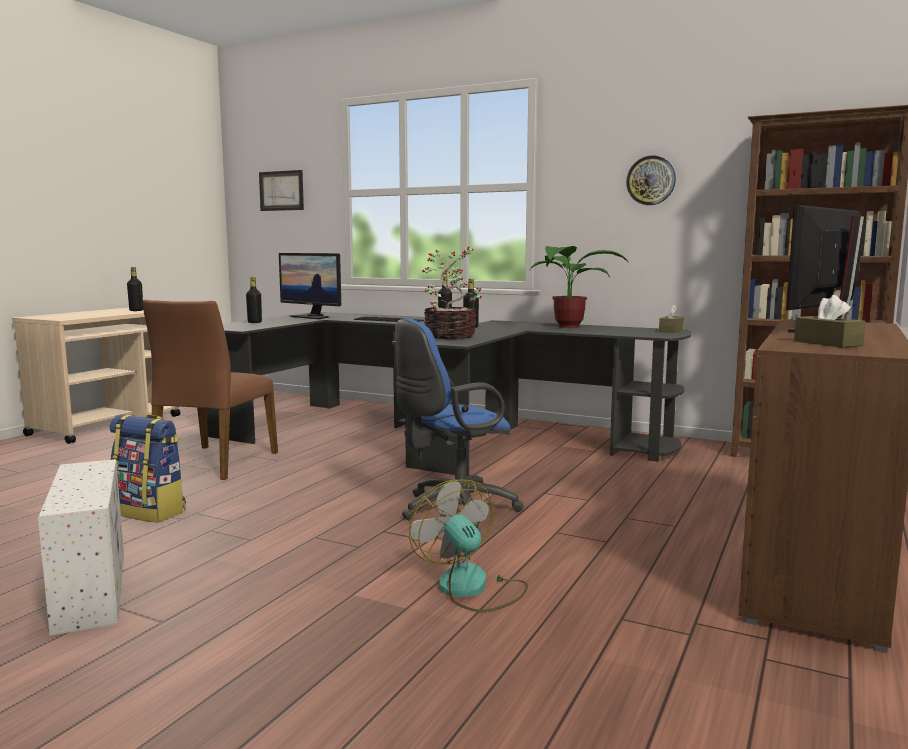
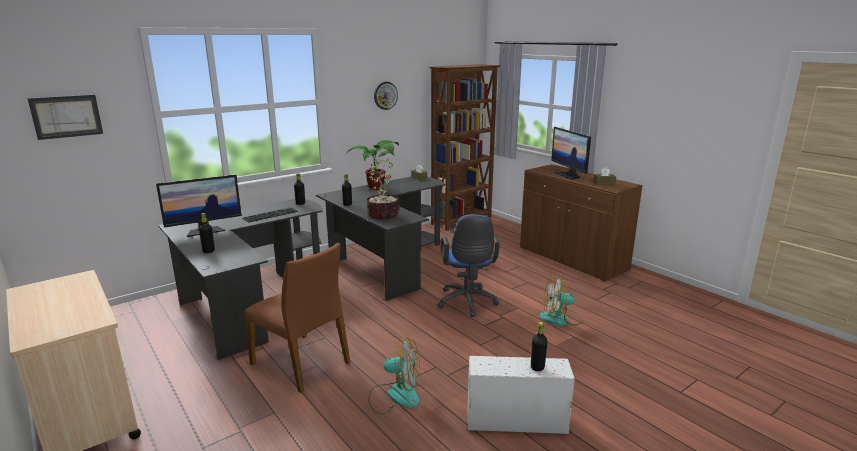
camera: 65 degrees left, 10 degrees up
(136, 310) = (68, 286): black bottle -> black bottle (537, 367)
(150, 512) = (395, 396): backpack -> fan

